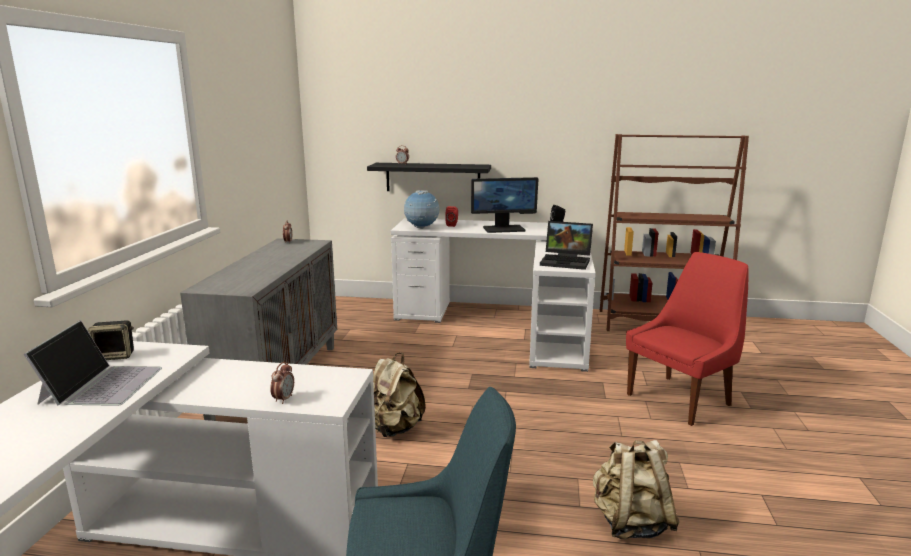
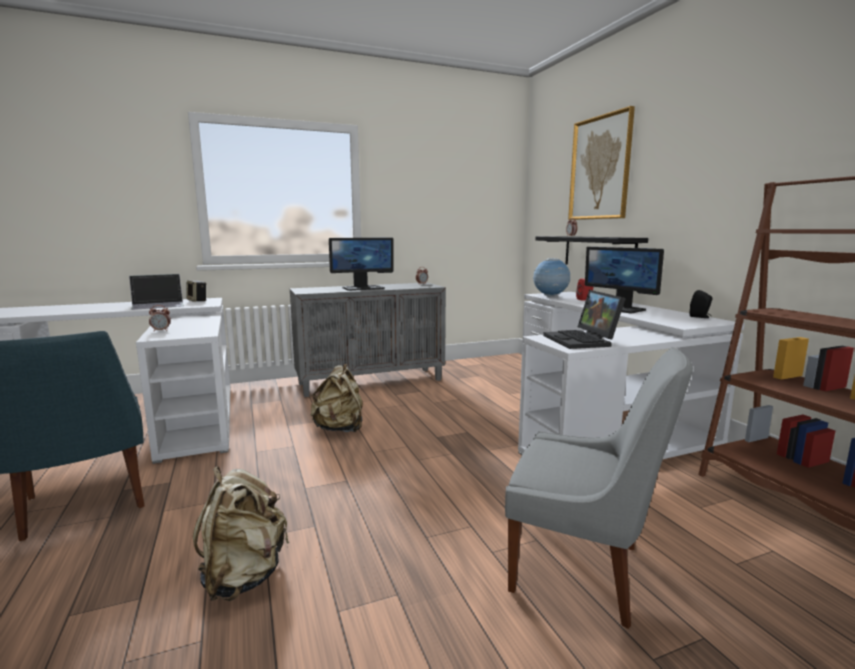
camera: 60 degrees right, 5 degrees down
(268, 264) = (363, 288): none -> monitor
(425, 98) = (600, 168): none -> picture
(681, 399) = (582, 570): red chair -> grey chair

